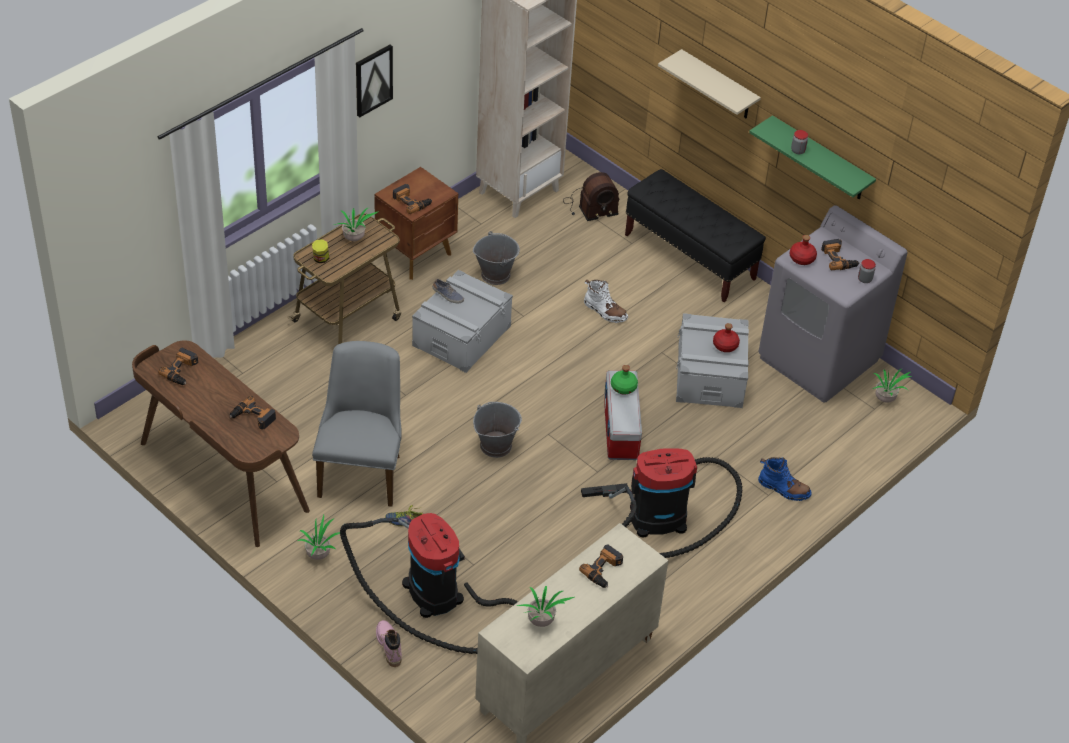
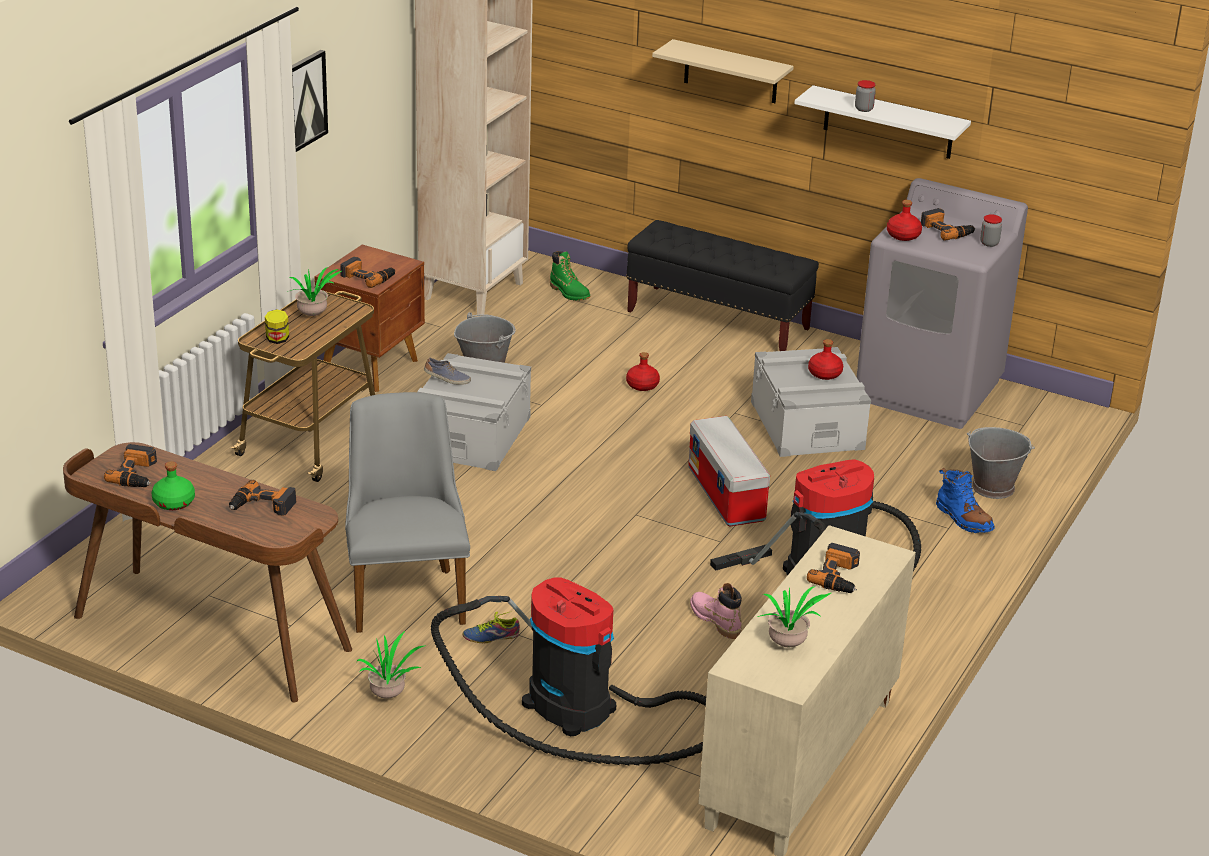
camera: 15 degrees left, 15 degrees down
(389, 646) = (537, 778): pink boot -> pink boot (715, 620)
(495, 445) = (573, 537): grey bucket -> grey bucket (992, 487)
(589, 207) = (569, 293): radio -> green boot
(605, 311) = (642, 385): white boot -> red bottle
(623, 387) = (722, 433): green bottle -> green bottle (174, 503)
(783, 489) = (963, 519): blue boot -> blue boot turned 45 degrees clockwise
(820, 159) = (888, 123): green shelf -> white shelf
(886, 400) = (1031, 415): potted plant -> none

